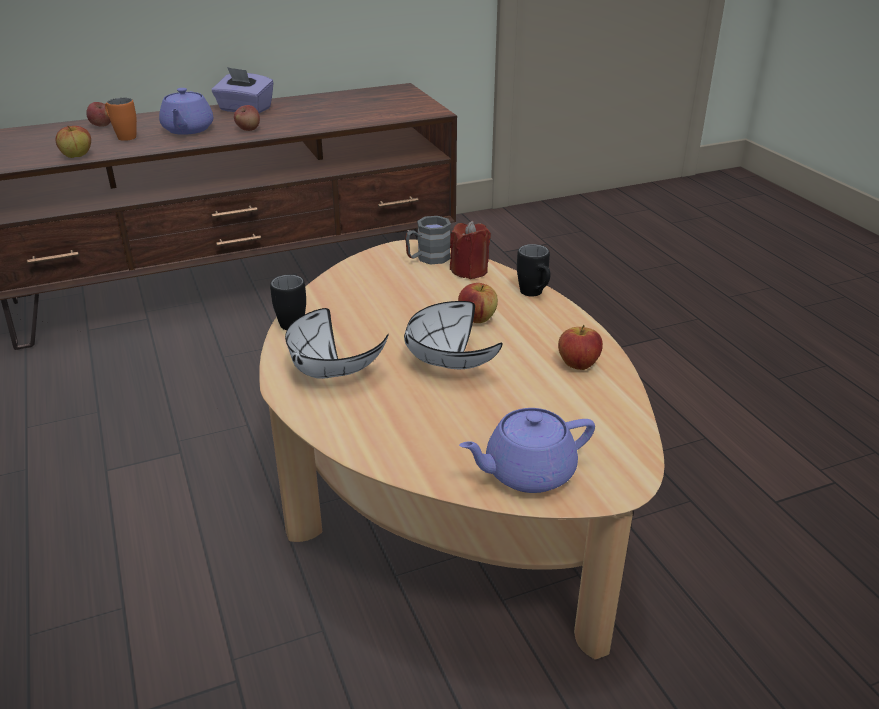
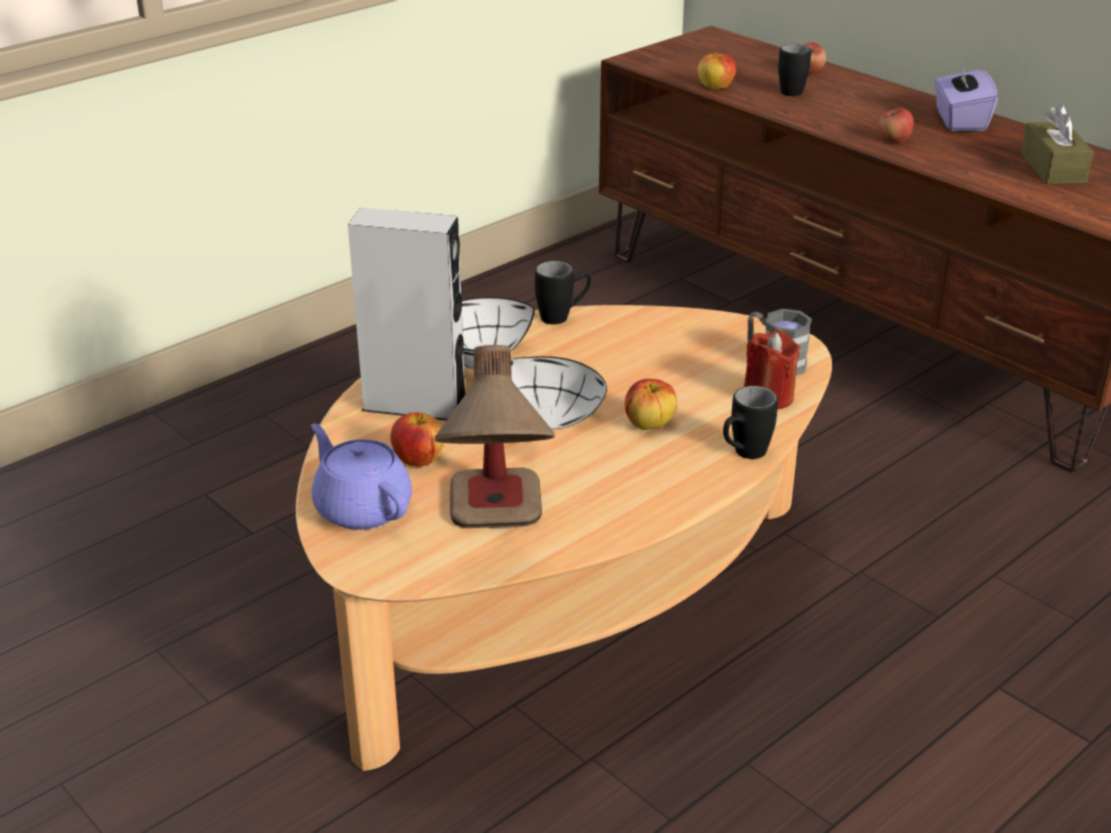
camera: 70 degrees right, 0 degrees up
(123, 136) = (792, 89): orange mug -> black mug
(187, 130) = (851, 112): purple teapot -> none
(340, 106) = (1053, 168): none -> brown tissue box
(380, 417) = (414, 405): none -> grey speaker
(578, 364) = (591, 512): apple -> apple (418, 460)
(593, 409) = (498, 535): none -> table lamp

